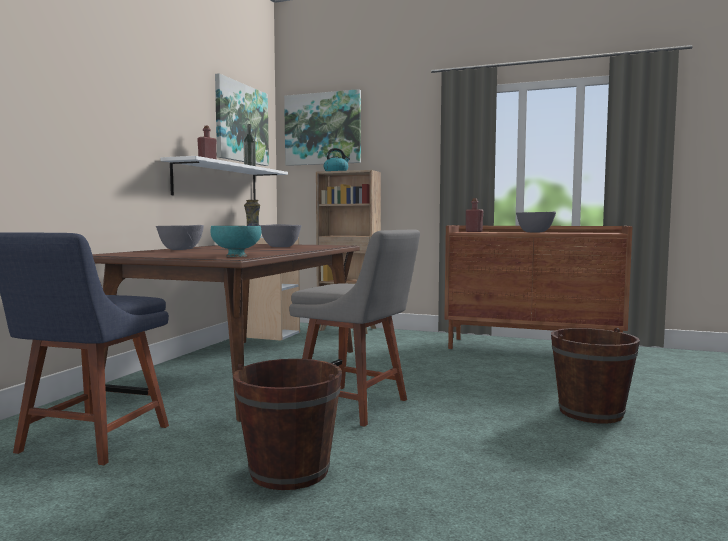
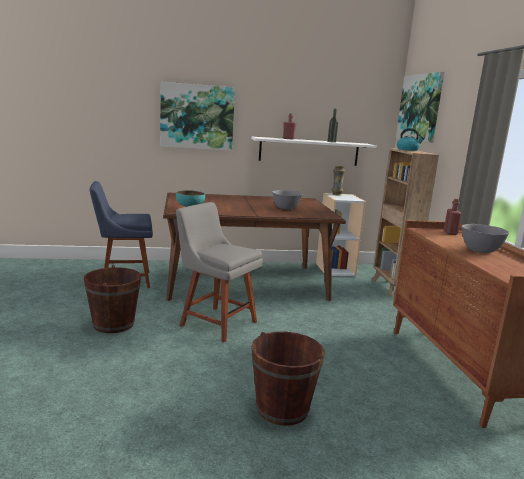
camera: 60 degrees right, 10 degrees up
(181, 249) = (228, 198): grey bowl -> none
(241, 123) = (346, 105): picture -> picture (197, 117)
(356, 406) = (215, 322): grey chair -> grey chair turned 120 degrees clockwise

